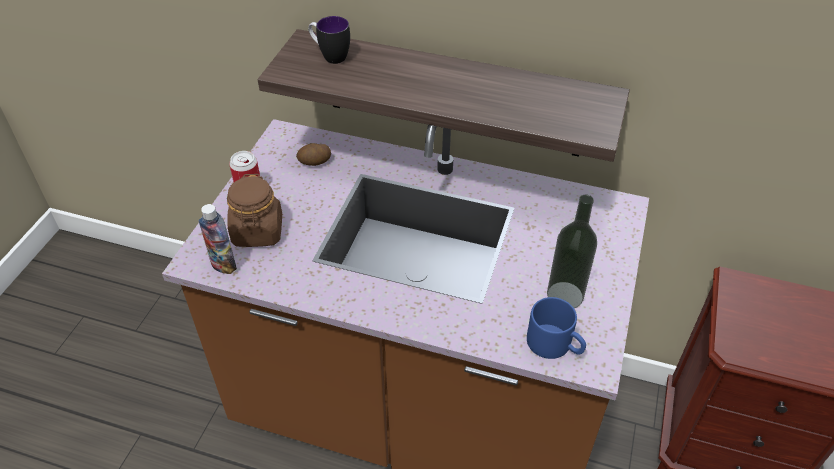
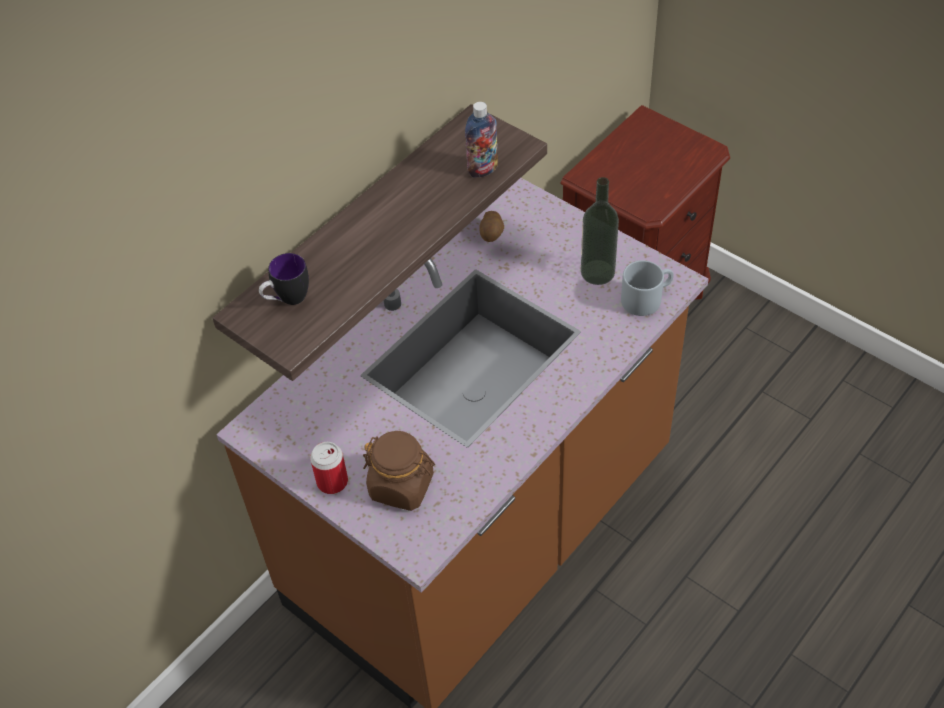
camera: 65 degrees left, 5 degrees up
(223, 265) = (436, 526): bottle -> bottle (482, 169)
(315, 162) = (319, 411): potato -> potato (492, 234)
(555, 344) = (646, 297): blue mug -> grey mug

